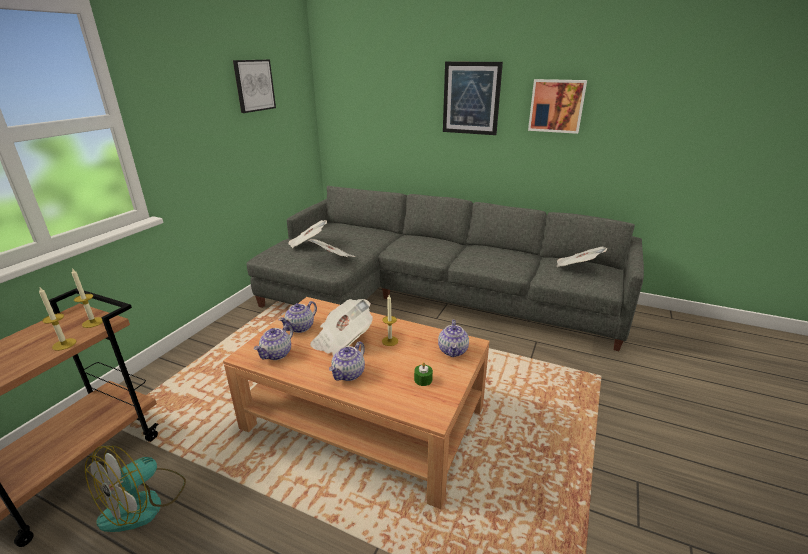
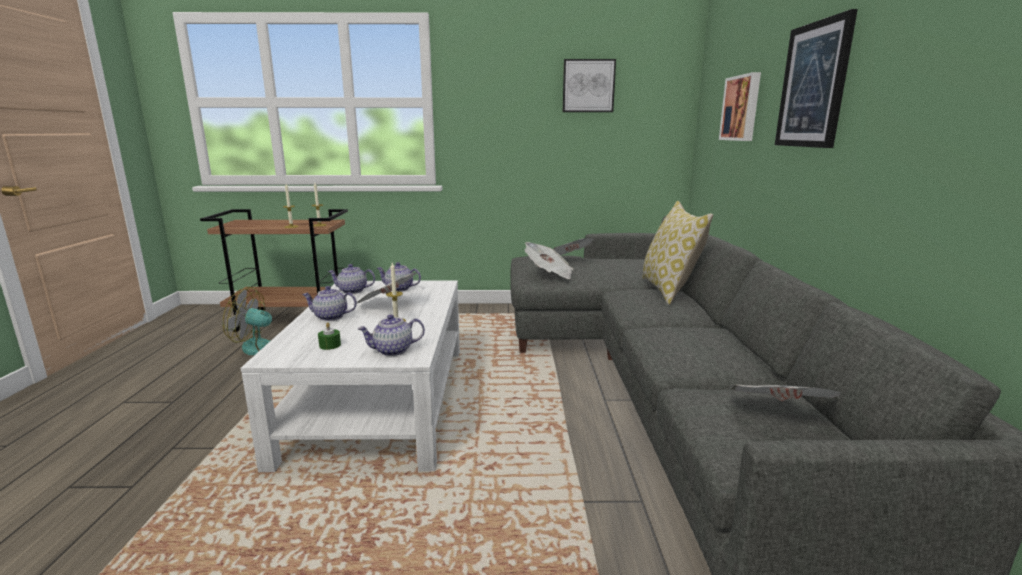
camera: 65 degrees right, 10 degrees down
(365, 418) = (380, 401): brown coffee table -> white coffee table
(408, 237) = (669, 290): none -> pillow
(556, 106) = (925, 79): picture -> picture (742, 108)

